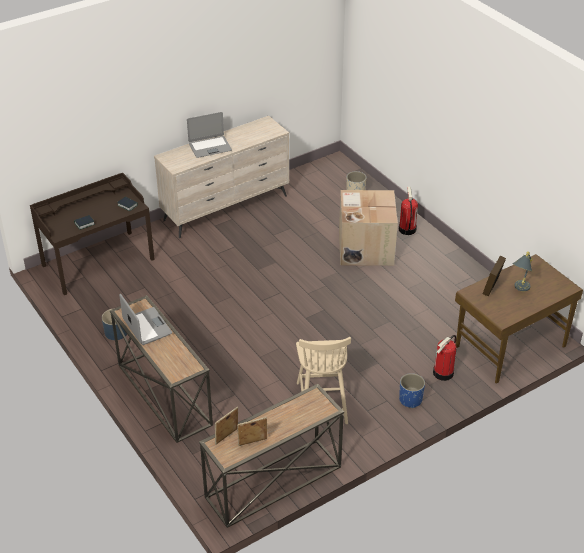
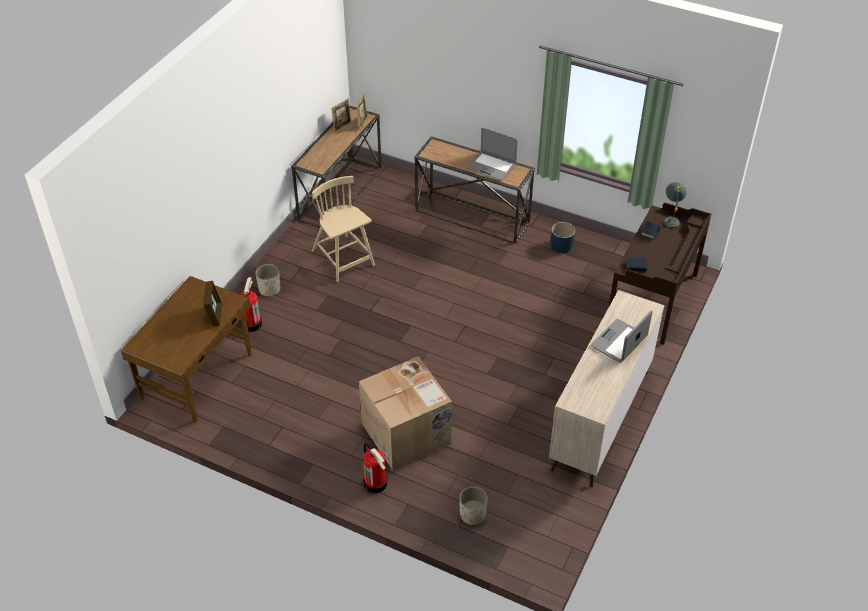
camera: 150 degrees right, 5 degrees up
(410, 400) = (269, 289): blue planter -> beige planter
(519, 289) = (187, 323): grey table lamp -> grey table lamp (671, 219)

